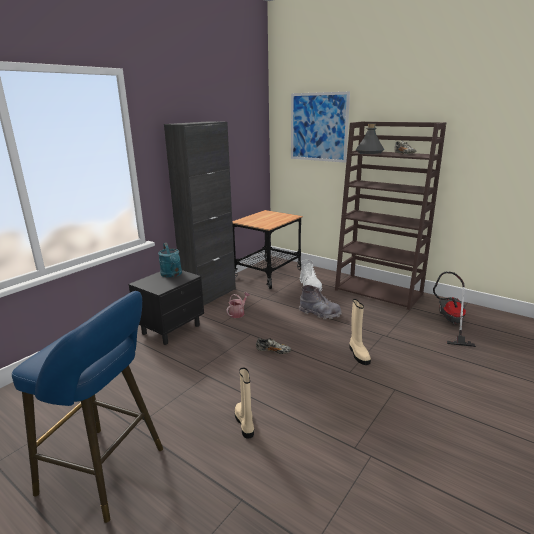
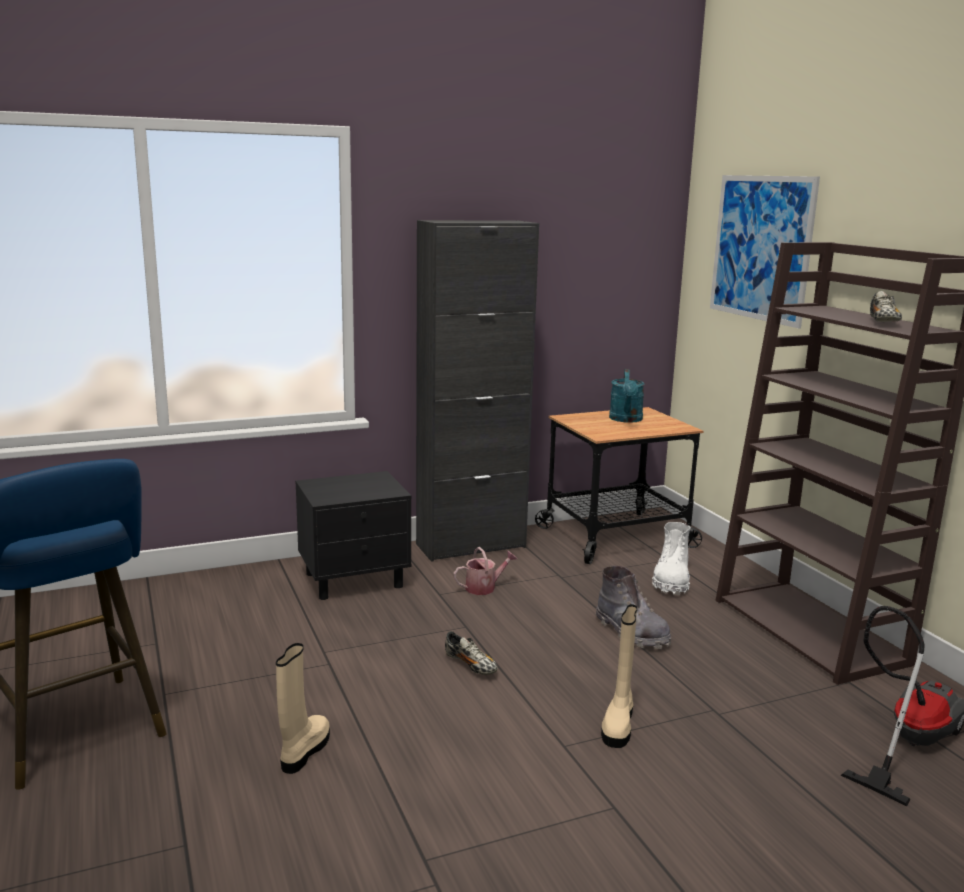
camera: 30 degrees right, 5 degrees down
(172, 275) = (371, 483): turquoise watering can -> turquoise watering can (626, 420)
(369, 152) = (821, 311): grey bottle -> none

